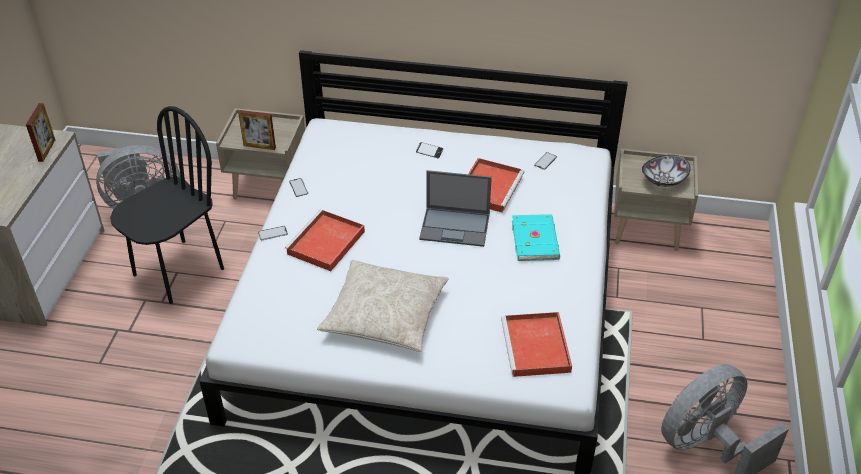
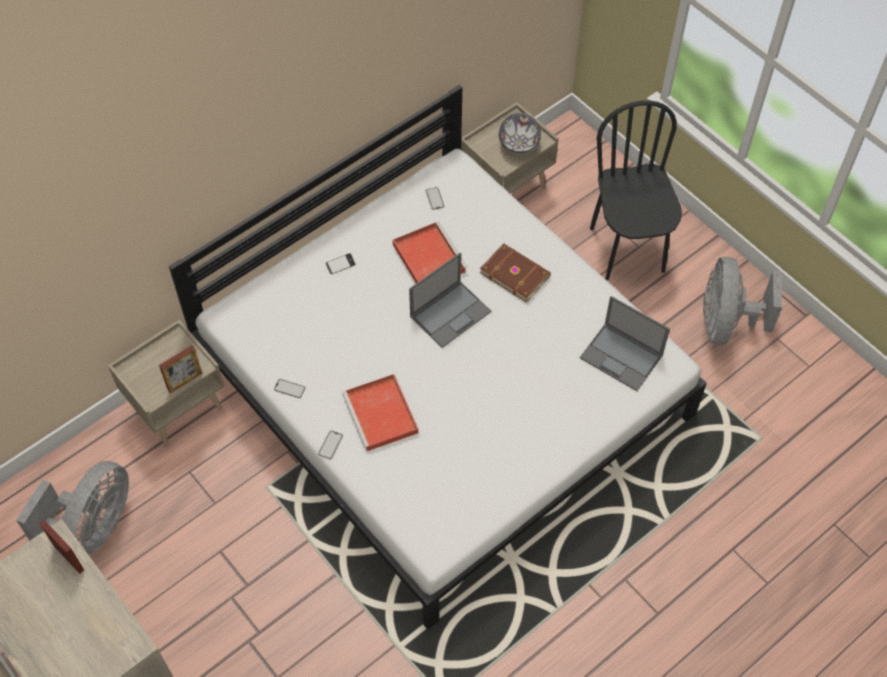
camera: 50 degrees left, 15 degrees up
(178, 271) = (219, 549): black chair -> black chair (627, 249)
(385, 315) = (500, 428): beige pillow -> none
(536, 239) = (515, 273): turquoise book -> brown book
(536, 348) = (622, 357): red tray -> laptop

